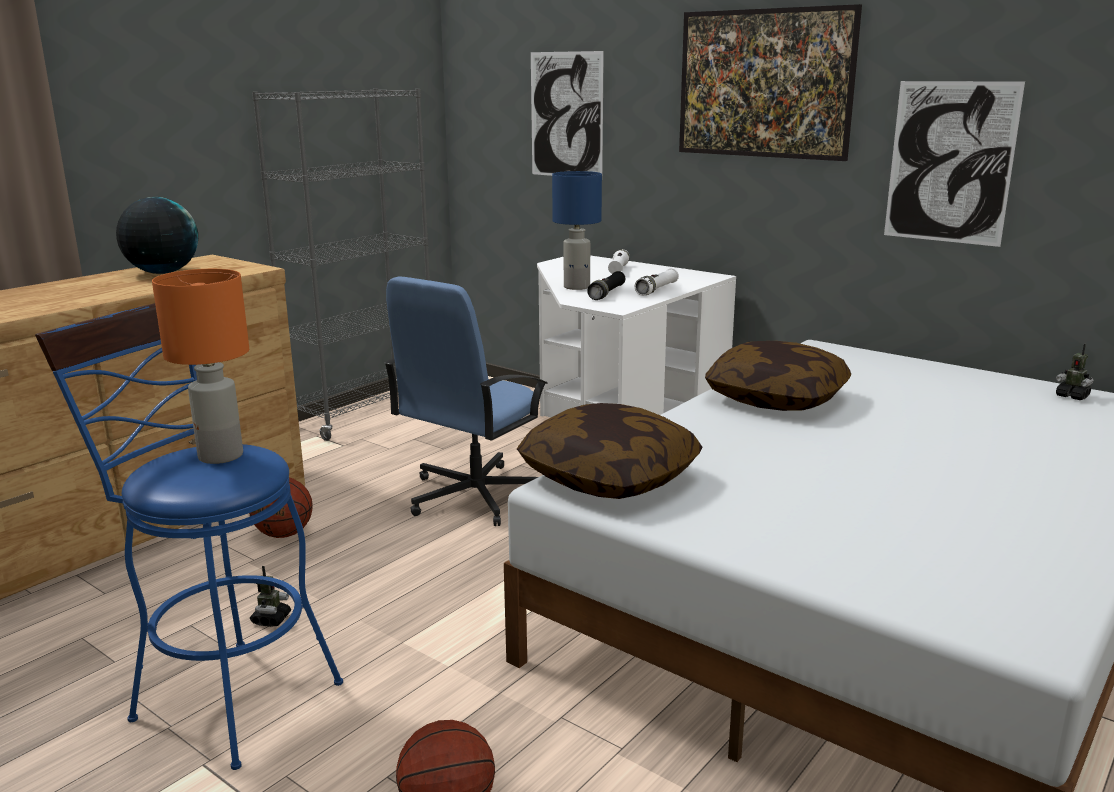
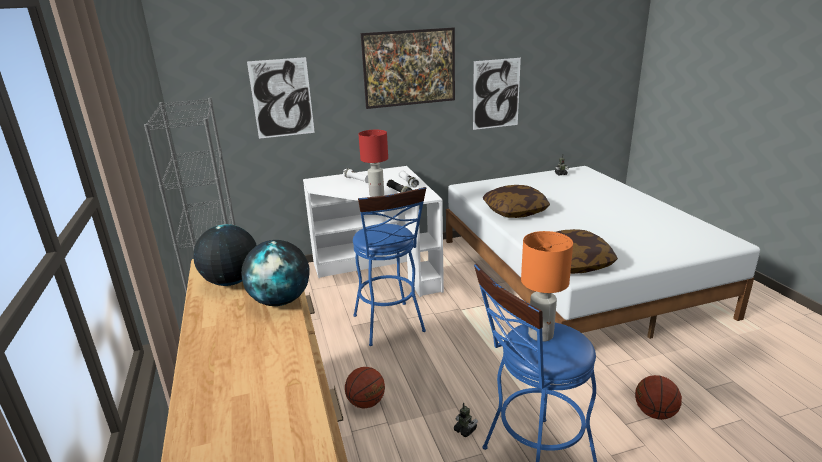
camera: 55 degrees left, 5 degrees up
(125, 292) = (280, 301): none -> globe
(474, 496) = (391, 326): blue office chair -> blue stool
(577, 287) = (377, 195): blue table lamp -> red table lamp

